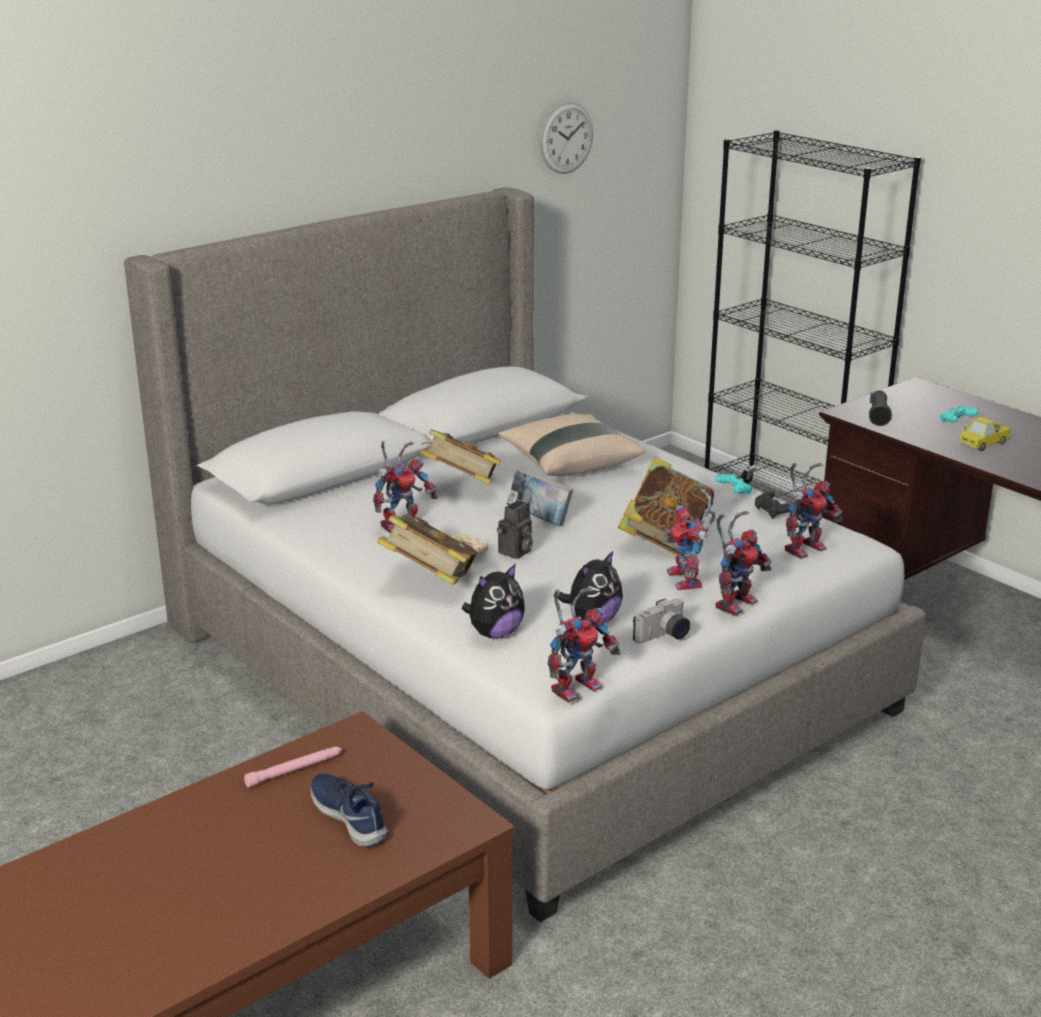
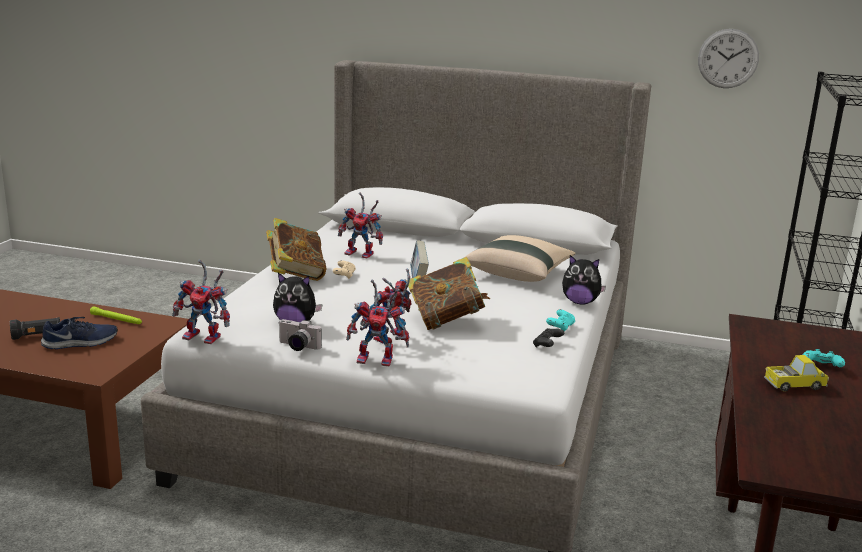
camera: 55 degrees right, 5 degrees down
(295, 770) = (117, 319): pink flashlight -> green flashlight
(350, 816) = (81, 343): blue shoe -> blue shoe turned 45 degrees clockwise
(460, 487) = (435, 256): book -> none
(495, 633) = (249, 303): plush toy -> plush toy (580, 302)
(515, 553) = (360, 285): camera -> none
(805, 547) = (503, 366): toy robot -> none
(878, 416) = (765, 335): black flashlight -> black flashlight (37, 336)
(983, 444) = (794, 385): toy truck -> toy truck turned 150 degrees clockwise

